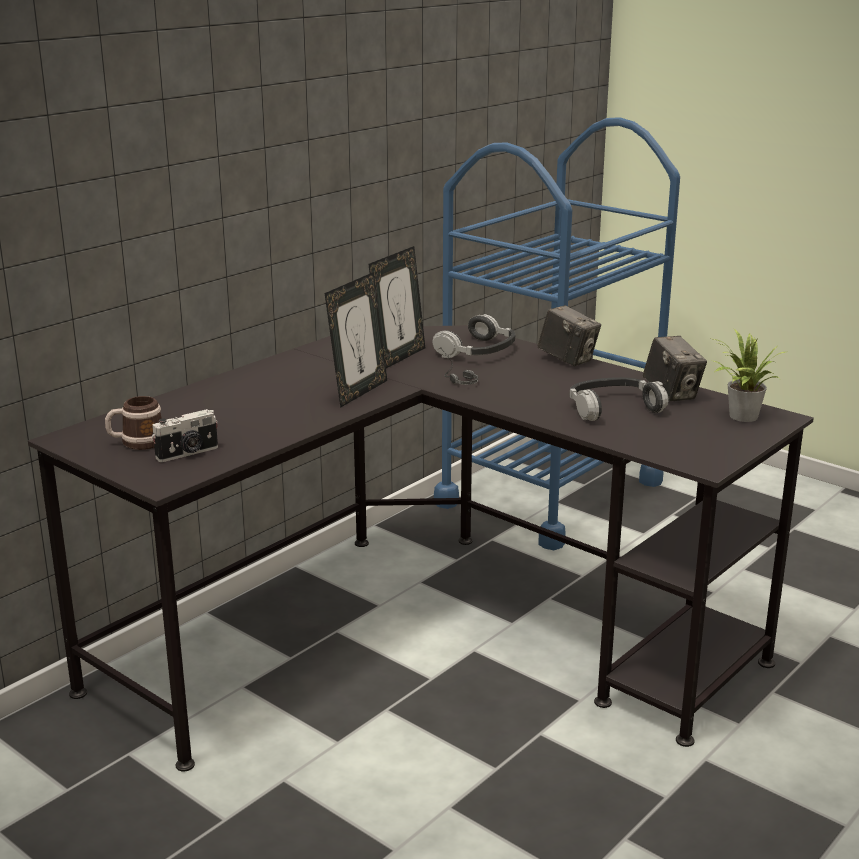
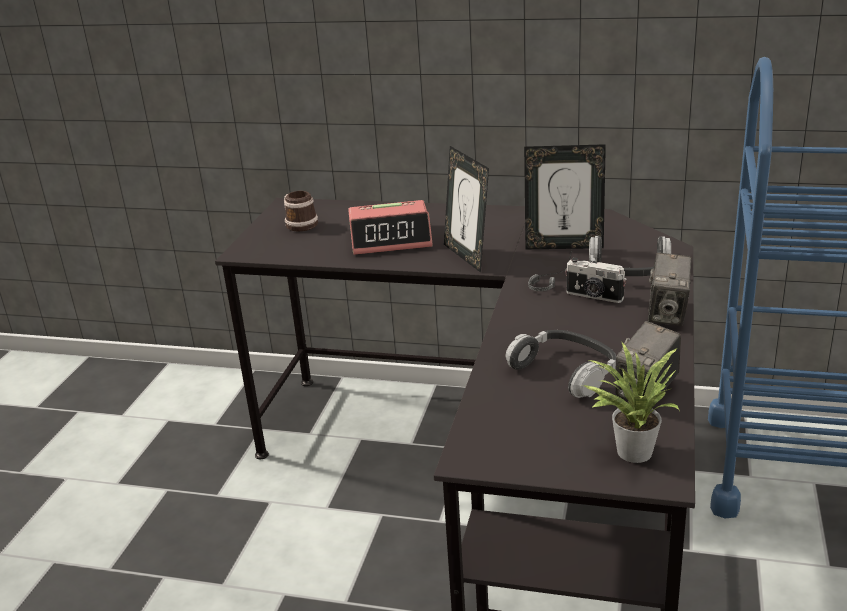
camera: 65 degrees right, 5 degrees up
(188, 453) = (294, 243): camera -> camera (594, 296)
(262, 411) = (391, 239): none -> alarm clock
(358, 392) = (467, 256): picture frame -> picture frame turned 60 degrees clockwise

